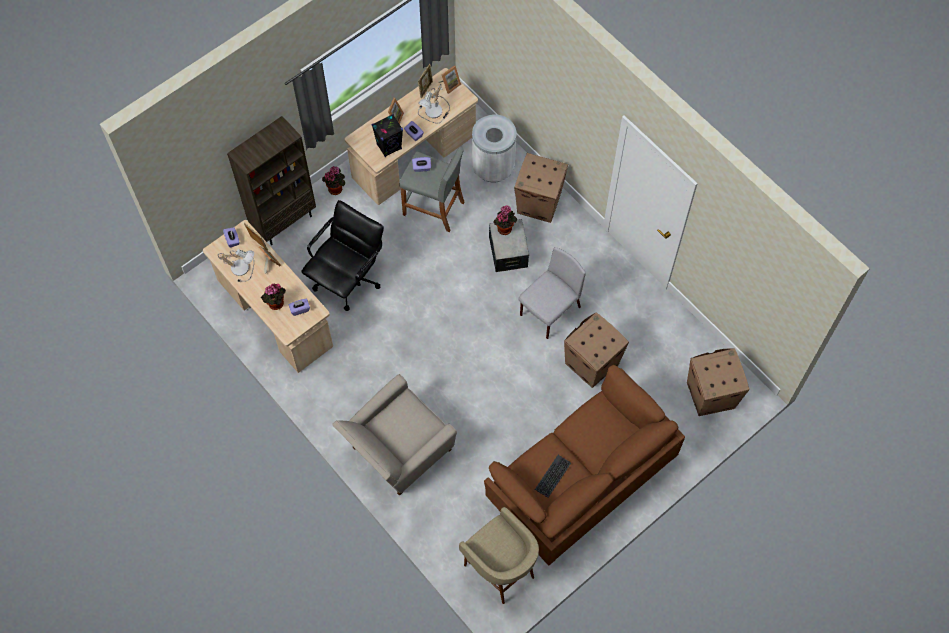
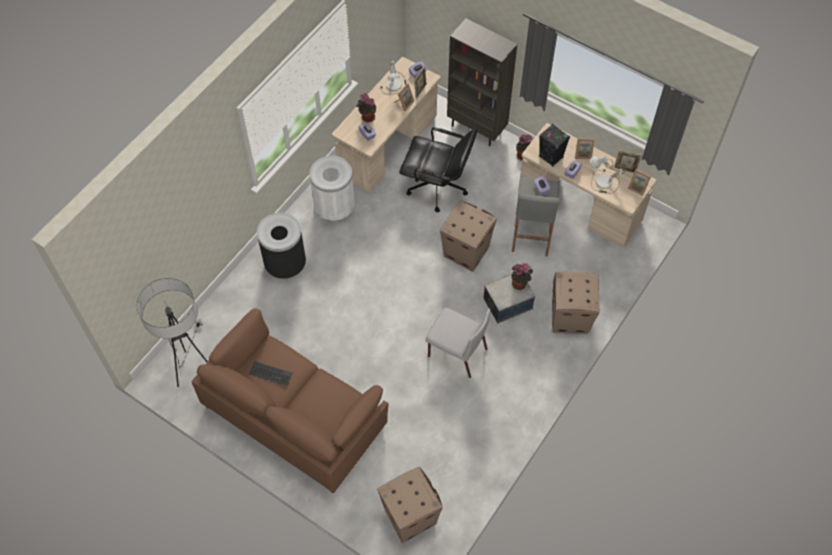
camera: 75 degrees right, 5 degrees down
(397, 452) = (285, 264): beige armchair -> black trash can
(493, 168) = (593, 271): white trash can -> white trash can (334, 208)
(500, 570) = (193, 369): beige stool -> floor lamp
(591, 364) = (412, 400): cardboard box -> cardboard box (465, 251)

